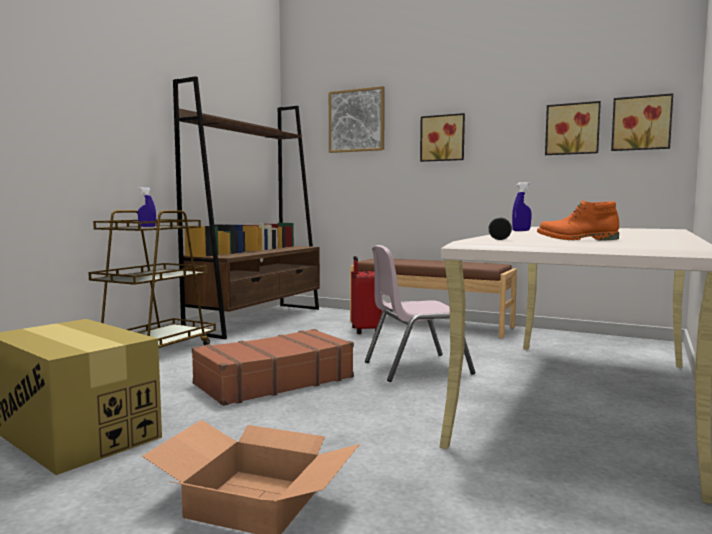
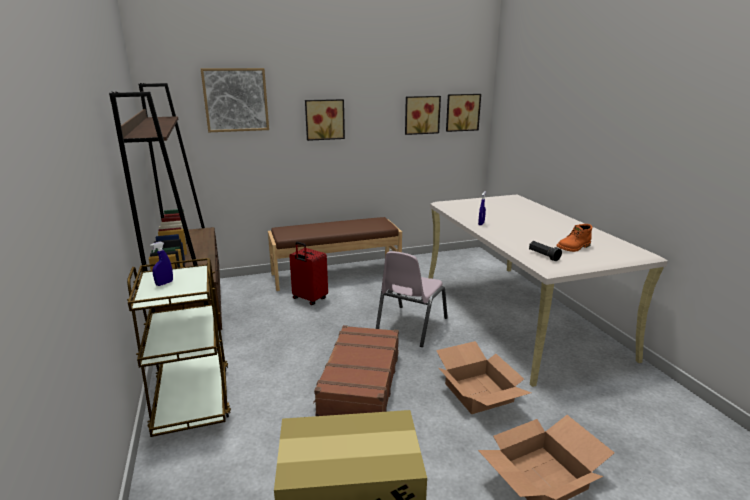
camera: 45 degrees left, 15 degrees up
(361, 425) = (477, 392): none -> cardboard box

